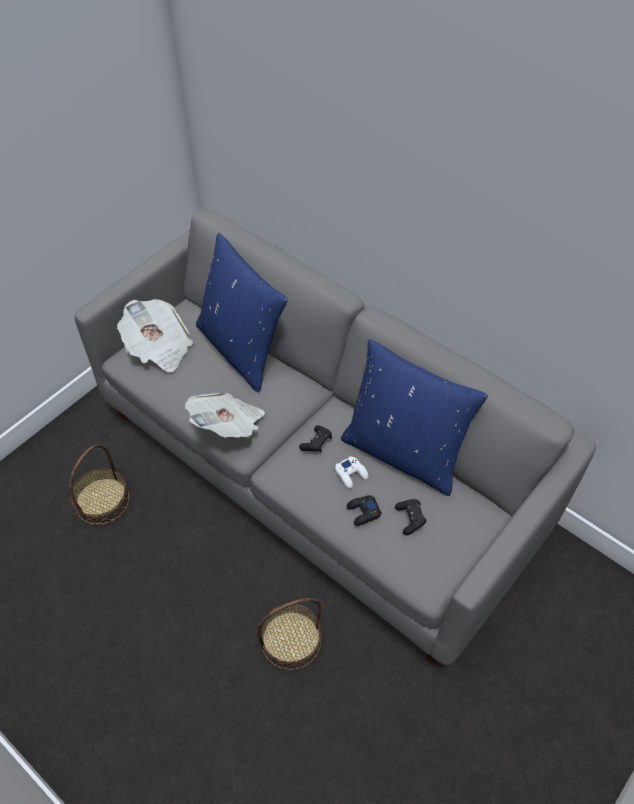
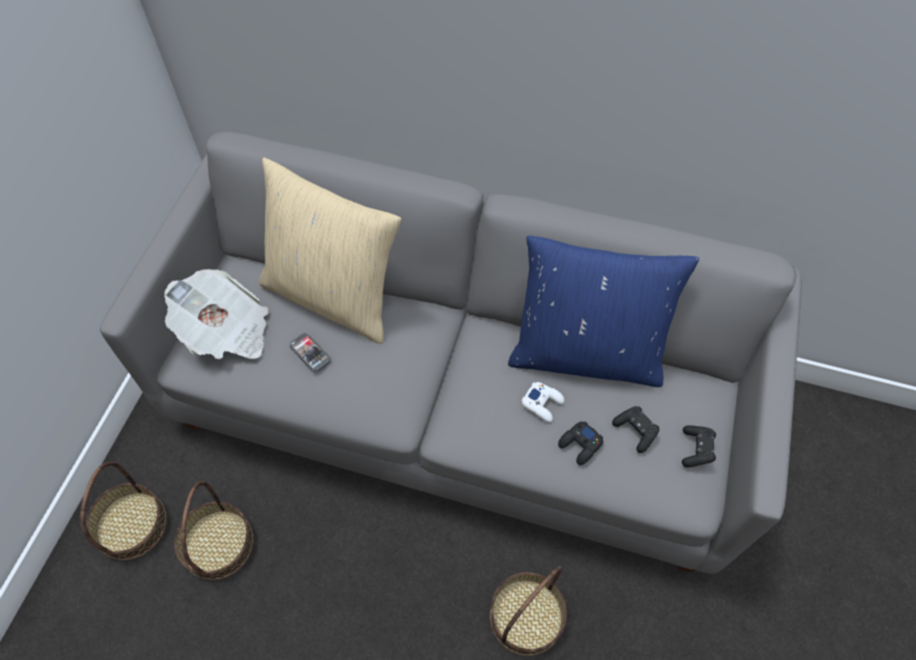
camera: 25 degrees left, 5 degrees up
(53, 466) = (131, 525): none -> basket
(206, 381) = (310, 353): none -> phone
(228, 425) = (368, 400): newspaper -> none
(242, 349) = (333, 296): blue pillow -> beige pillow
(316, 443) = (483, 381): black game controller -> black game controller (696, 449)

